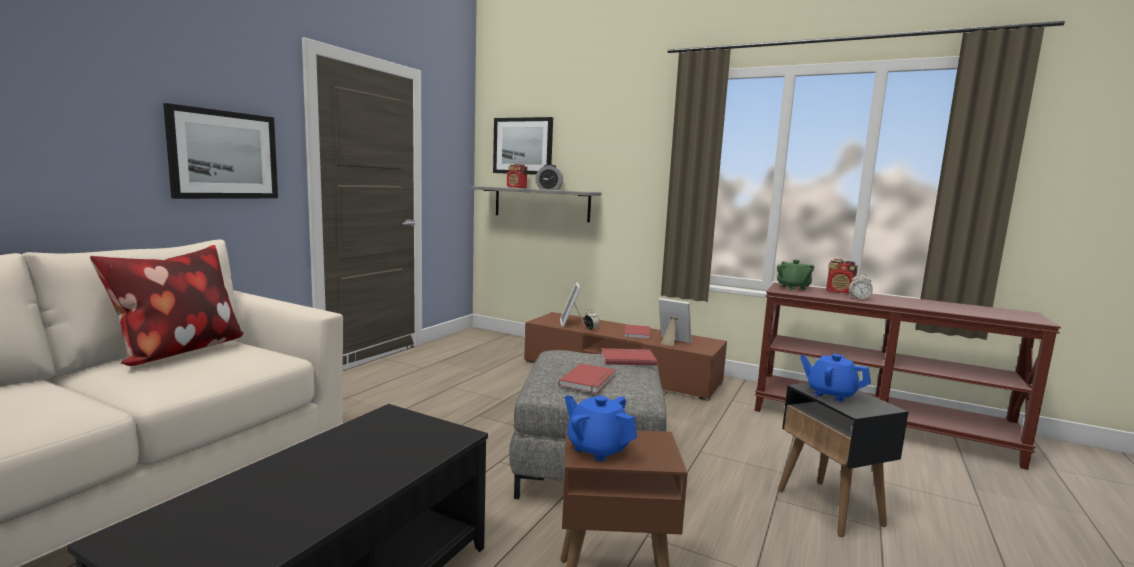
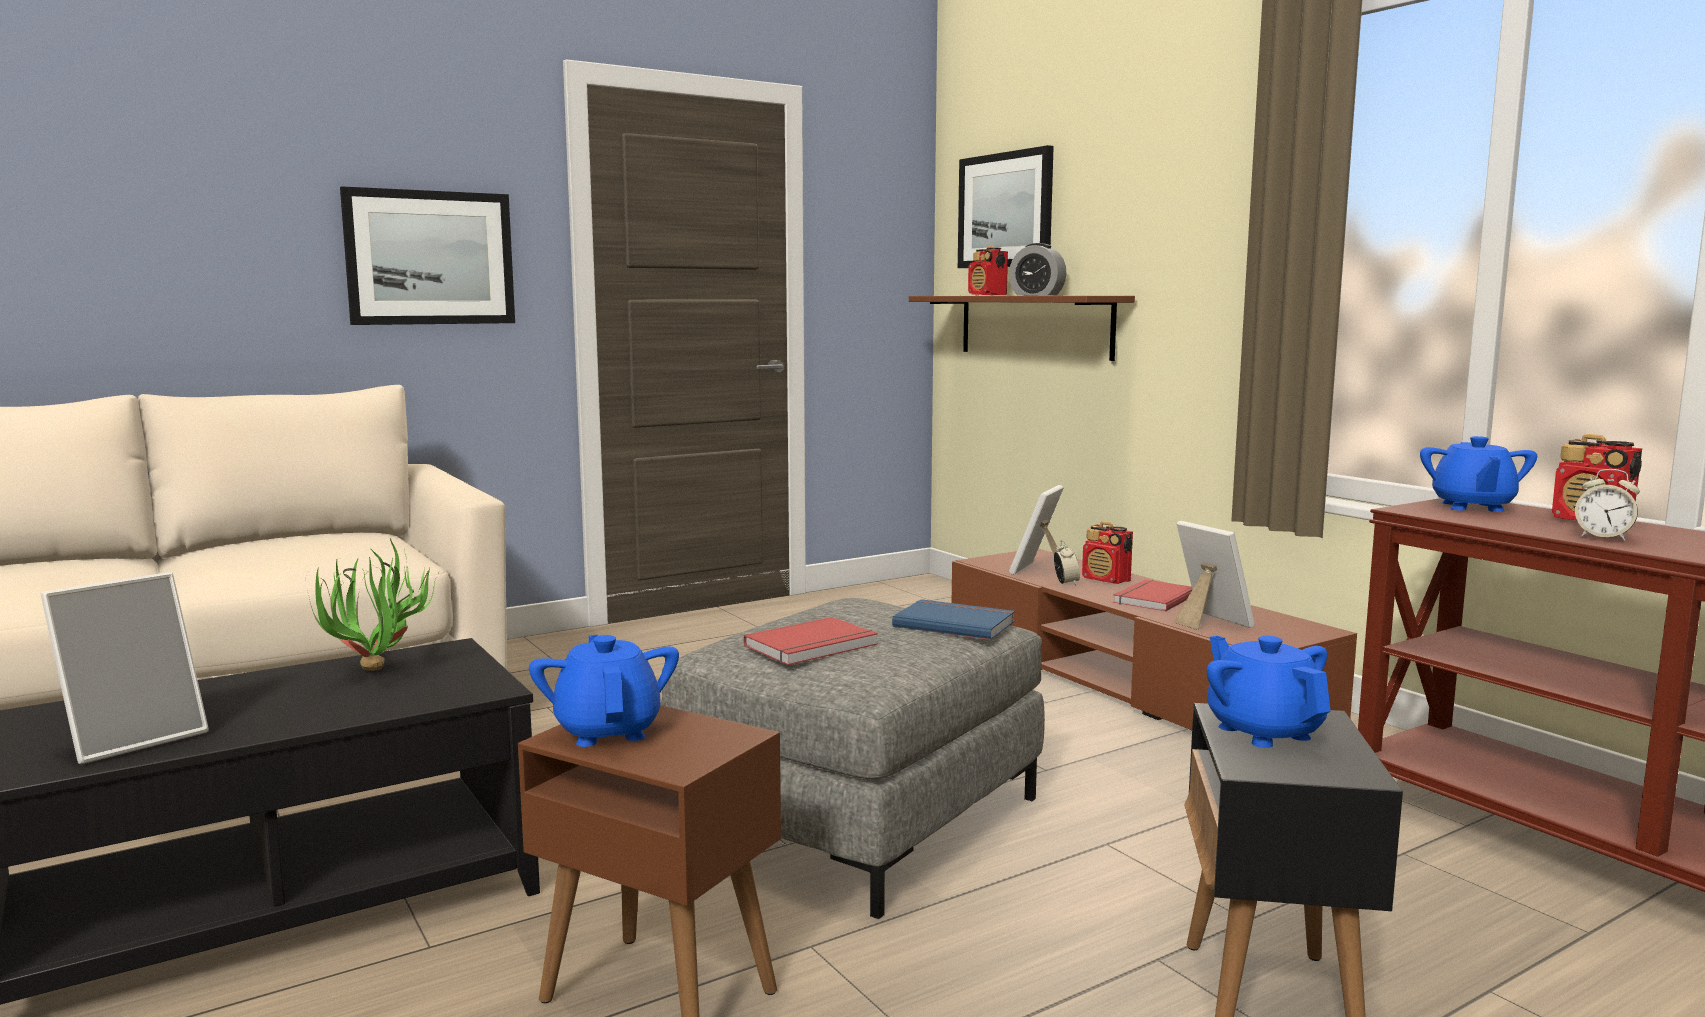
camera: 30 degrees right, 0 degrees up
(178, 352) = (298, 541): pillow -> none
(276, 522) = (134, 738): none -> picture frame
(374, 439) = (378, 675): none -> potted plant
(541, 204) = (1034, 326): grey shelf -> brown shelf
(605, 326) = (1106, 580): none -> radio
(627, 359) = (954, 623): red book -> blue book
(793, 287) = (1472, 507): green teapot -> blue teapot

